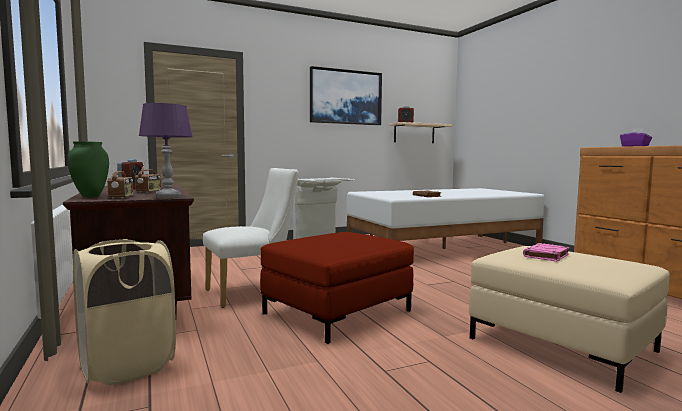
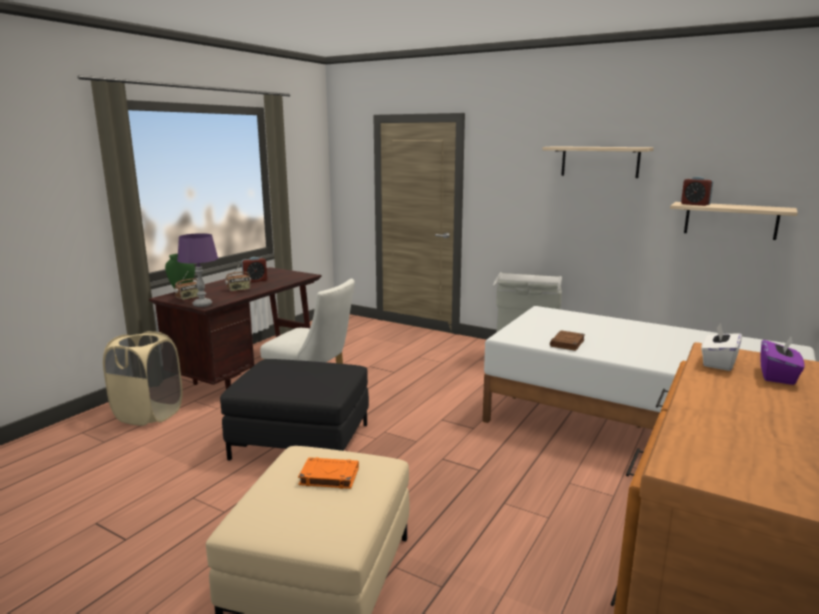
camera: 55 degrees right, 10 degrees up
(337, 312) = (302, 441): red ottoman -> black ottoman
(345, 97) = (600, 161): picture -> shelf
(546, 256) = (328, 476): pink book -> orange book
(615, 146) = (718, 362): none -> white tissue box

